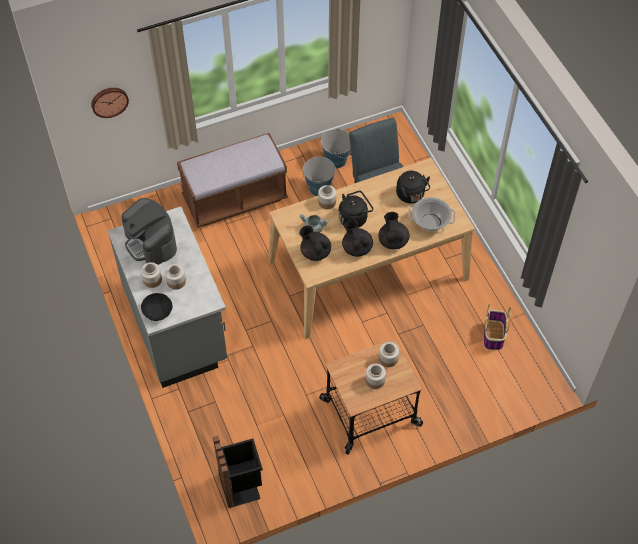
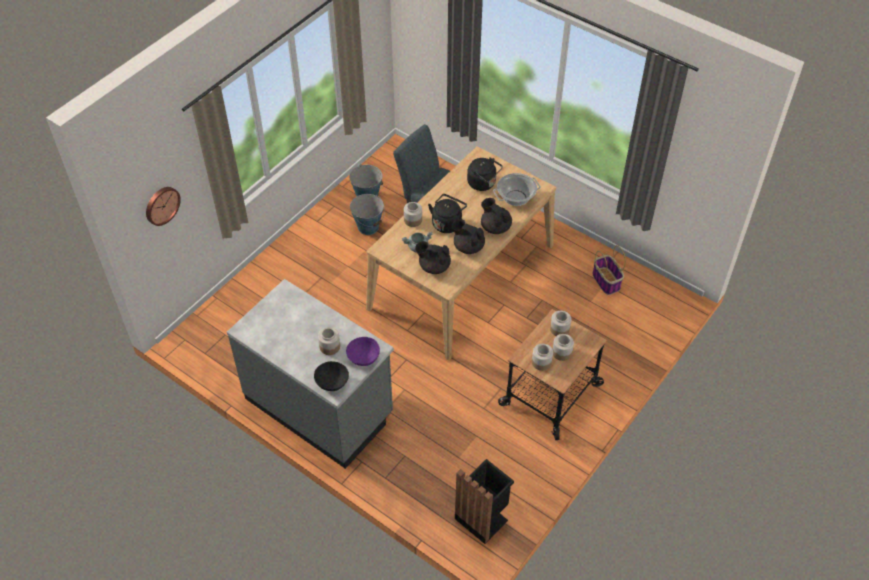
camera: 30 degrees left, 5 degrees down
(151, 243) = (279, 324): coffee machine -> none
(152, 280) = (305, 356): jar -> jar (541, 362)
(195, 304) = (363, 357): none -> purple bowl
(235, 199) = (296, 270): brown bench -> none

